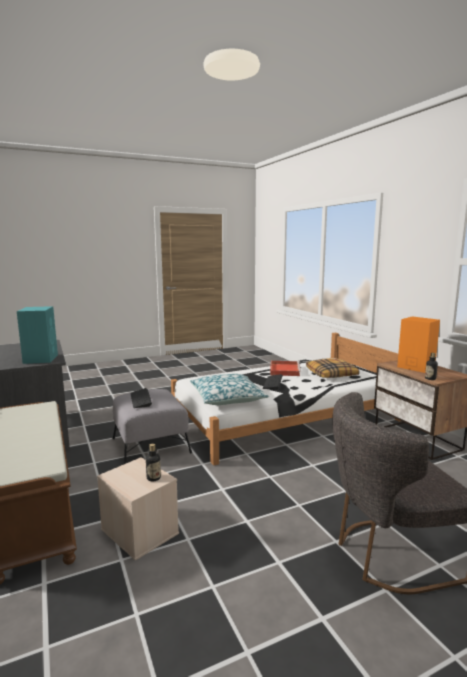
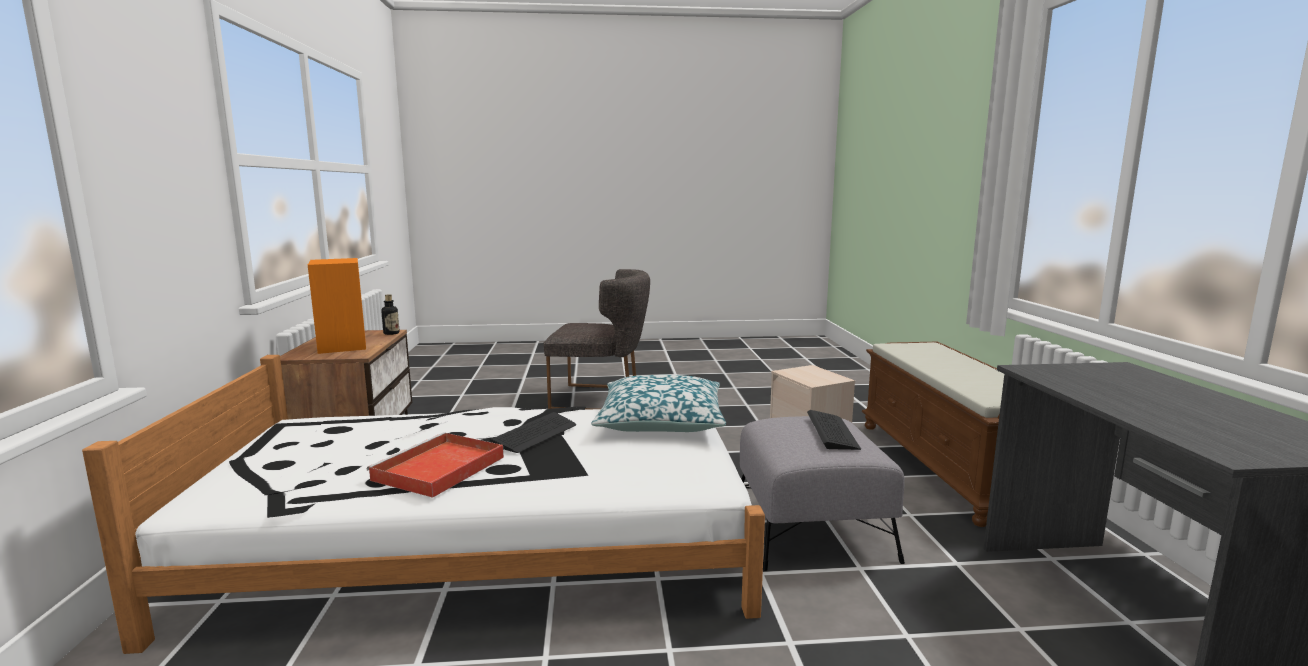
camera: 160 degrees left, 0 degrees up
(41, 359) = (1079, 378): turquoise speaker -> none
(153, 478) = (794, 372): bottle -> none
(331, 374) = (369, 438): pillow -> none

